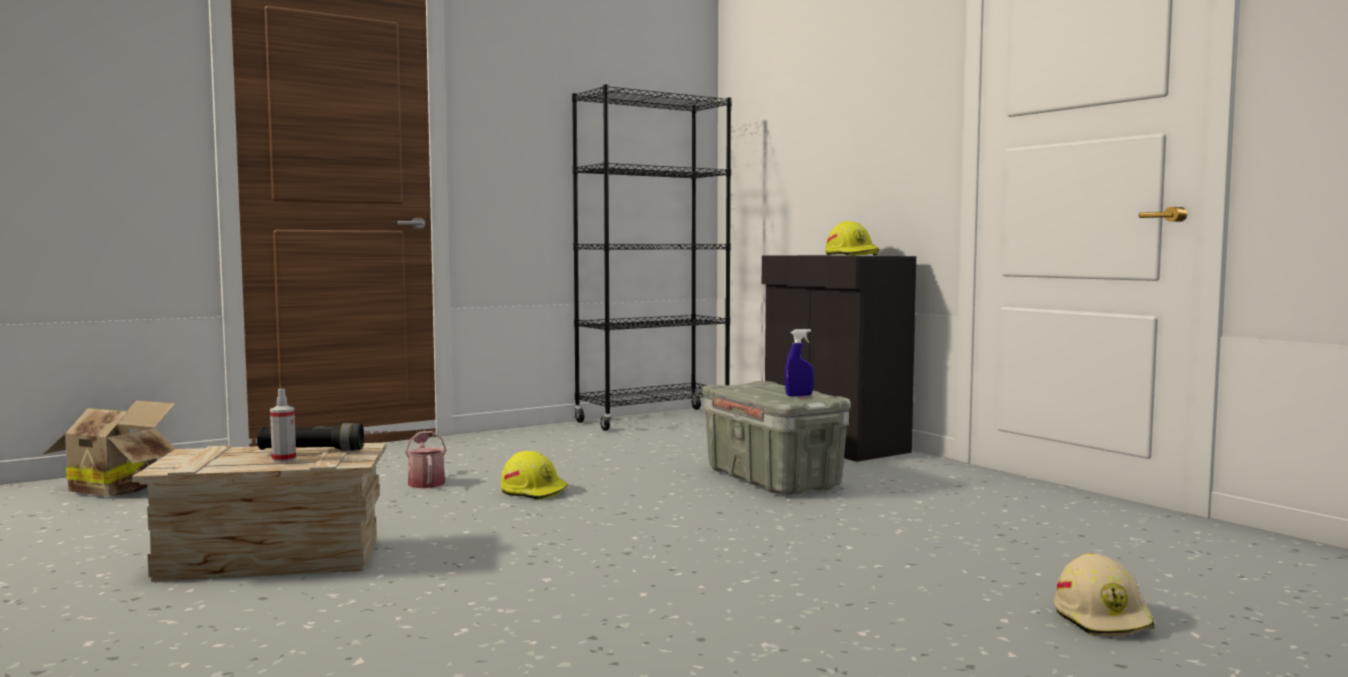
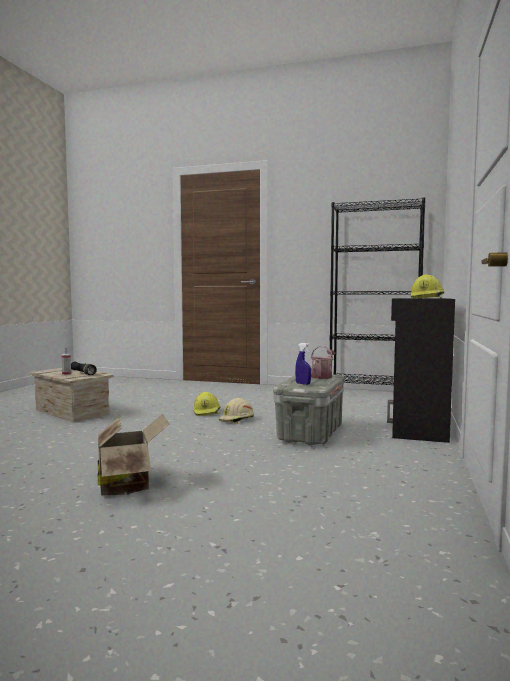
camera: 50 degrees right, 0 degrees up
(118, 488) = (122, 382): cardboard box -> cardboard box (128, 484)
(426, 482) = (191, 400): watering can -> watering can (323, 376)
(1104, 618) = (167, 551): beige hard hat -> beige hard hat (237, 420)

